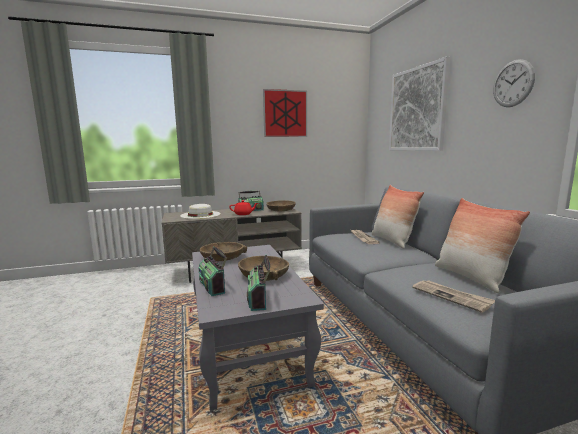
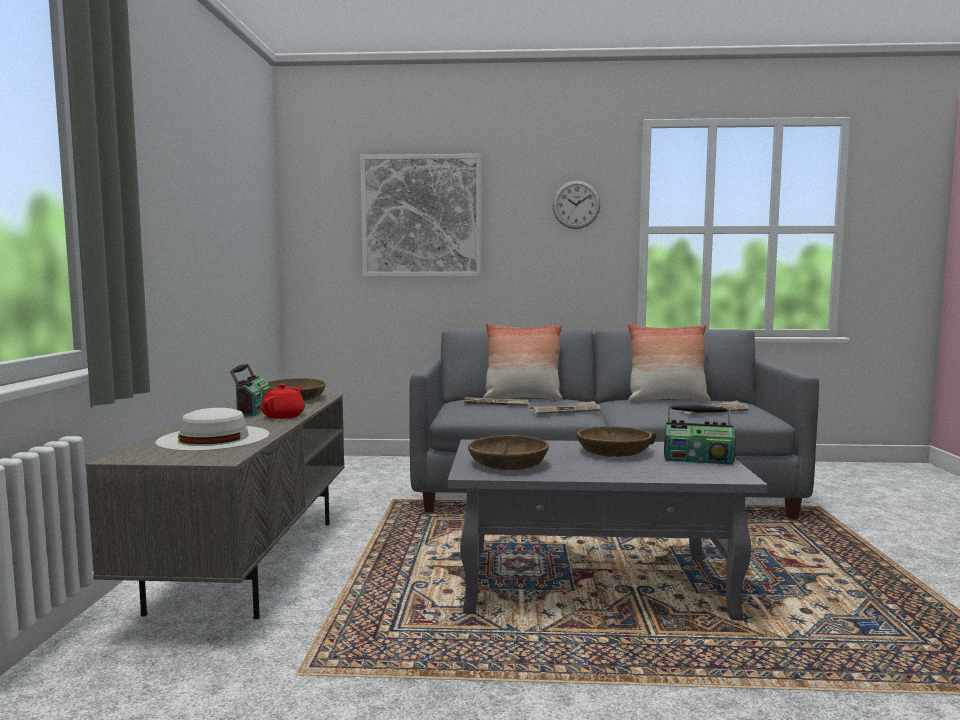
camera: 70 degrees left, 5 degrees down
(213, 286) = (646, 474): radio -> none
(285, 113) = (206, 191): picture -> none
(369, 253) = (565, 410): none -> newspaper

